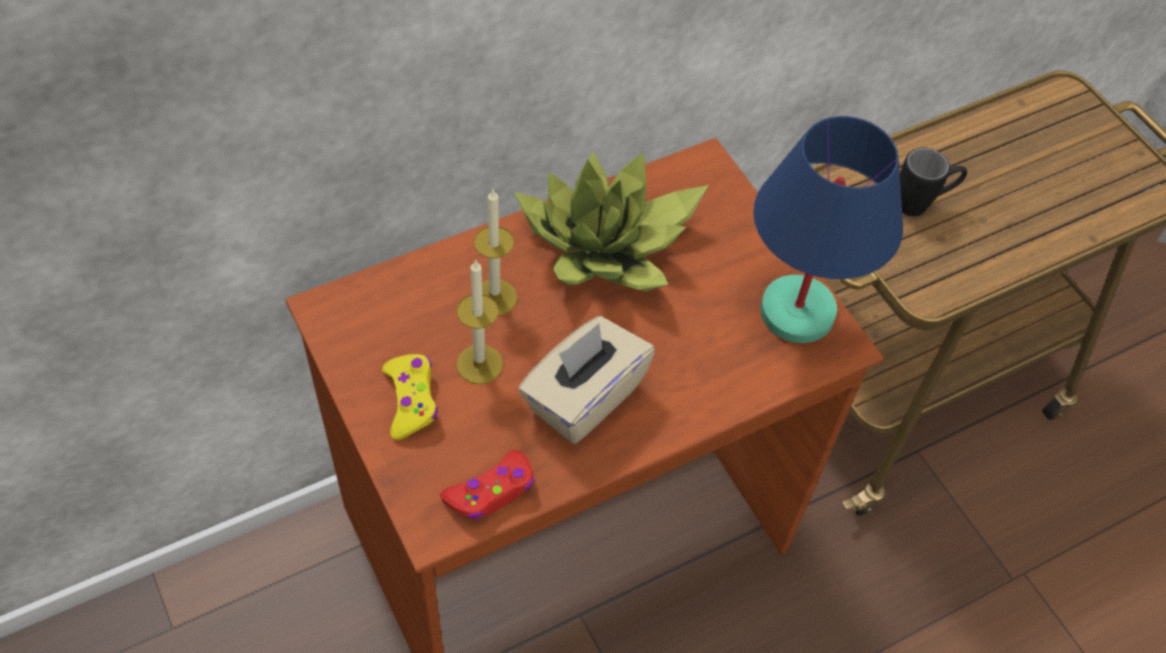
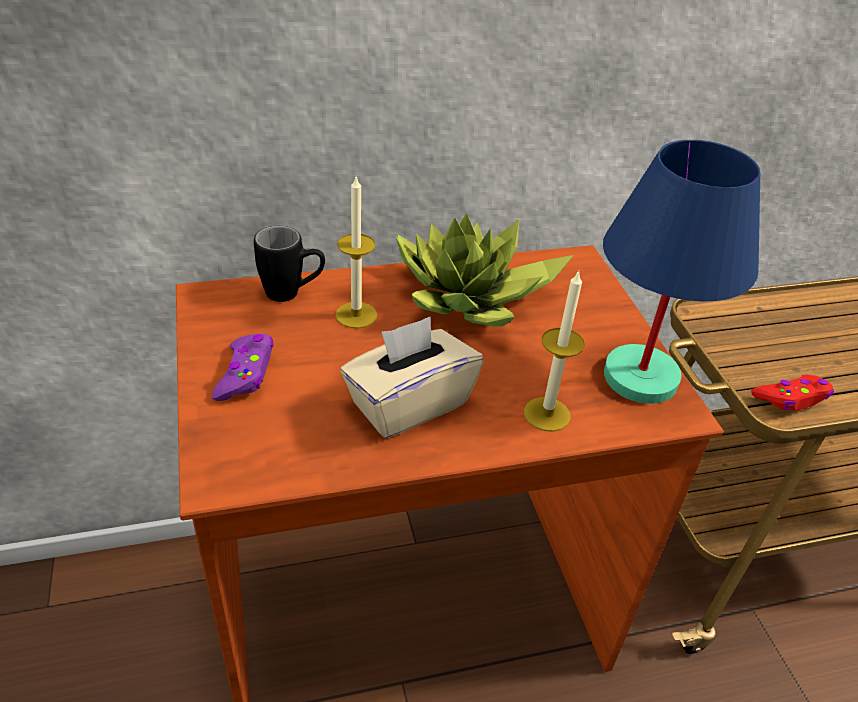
camera: 15 degrees right, 15 degrees down
(411, 400) = (246, 374): yellow game controller -> purple game controller
(479, 364) = (321, 359): candle -> candle (547, 414)
(491, 492) = (286, 462): red game controller -> red game controller (791, 398)
(921, 204) = (779, 340): black mug -> black mug (292, 294)

